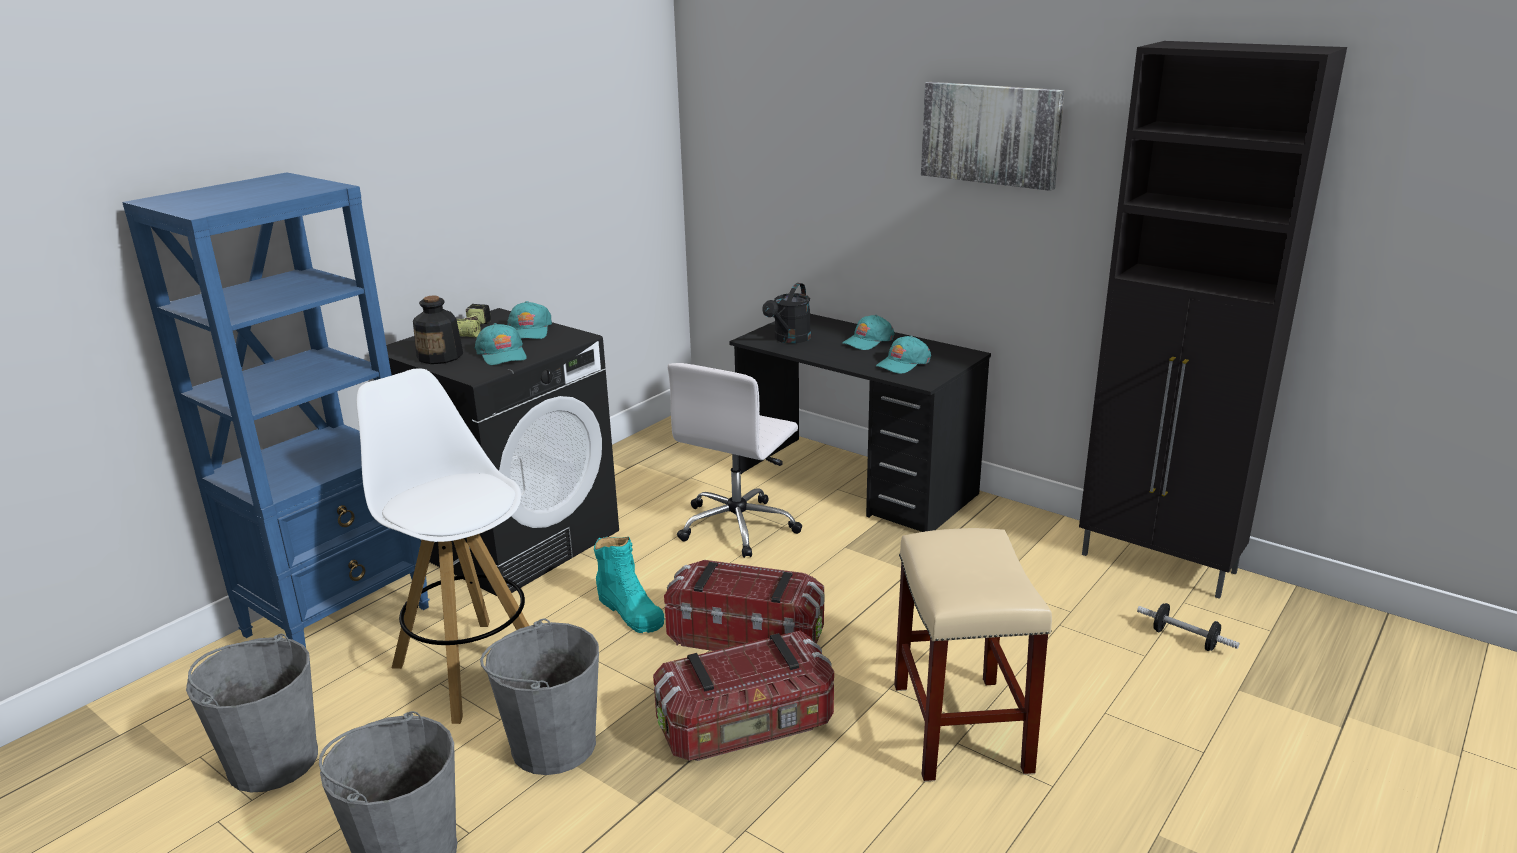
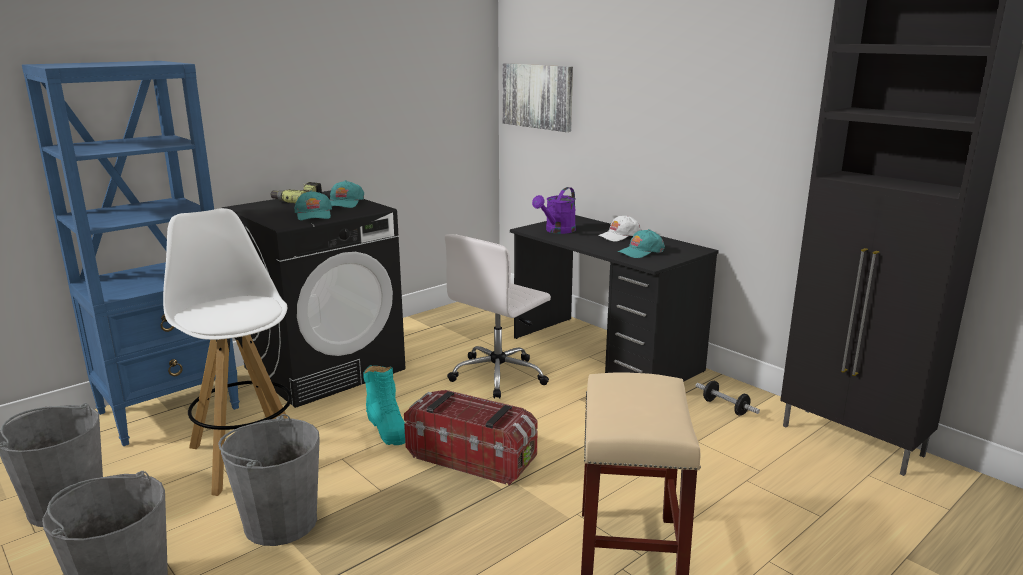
camera: 10 degrees right, 5 degrees down
(440, 356) = (268, 213): bottle -> none
(747, 727) = (443, 530): storage box -> none
(789, 339) = (557, 231): black watering can -> purple watering can
(868, 341) = (619, 236): turquoise cap -> white cap
(990, 134) = (724, 64): picture -> picture (537, 96)
(1184, 639) = (862, 506): dumbbell -> dumbbell (725, 407)

